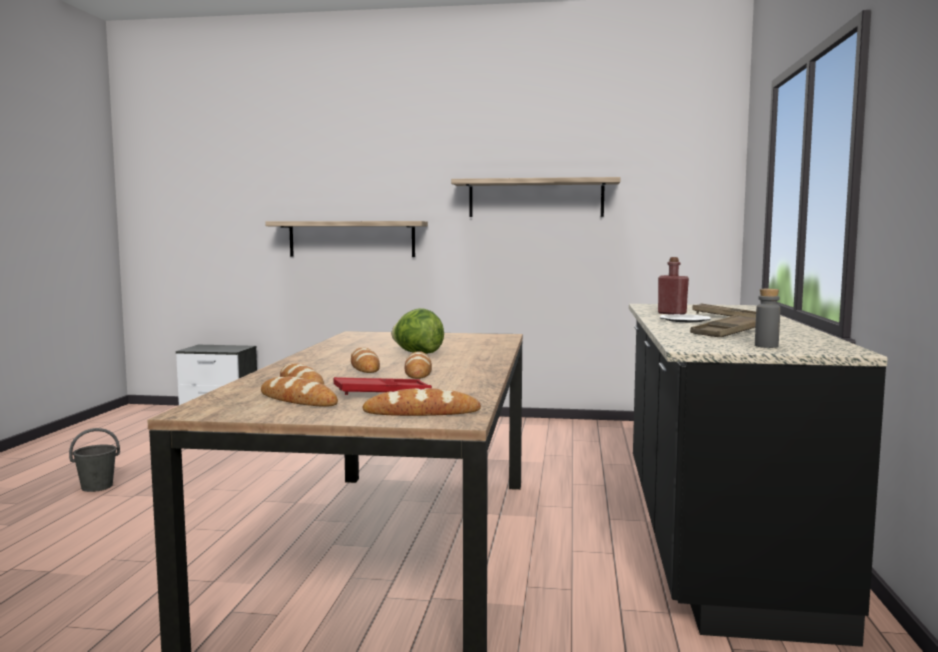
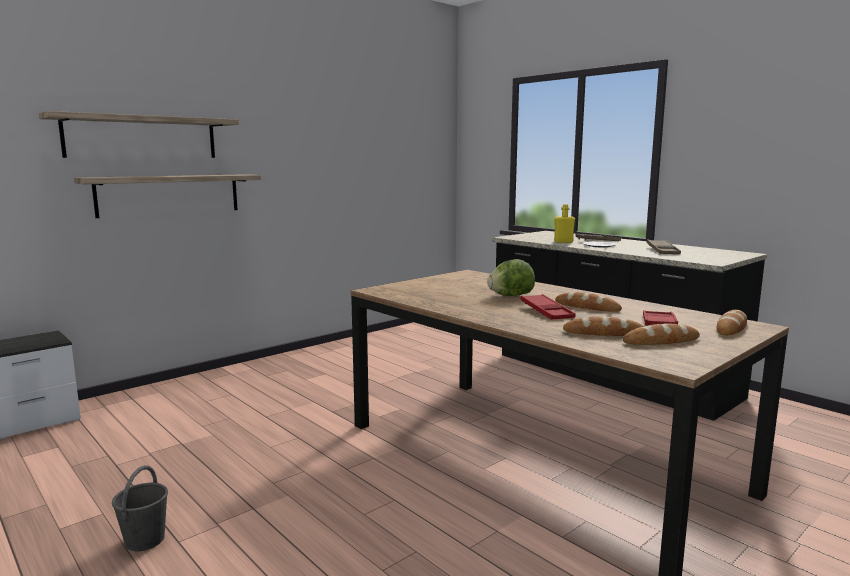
camera: 50 degrees left, 5 degrees up
(365, 366) = (546, 312): bread -> red tray
(536, 198) = (335, 153): shelf -> shelf (142, 137)
(672, 313) = (563, 242): red bottle -> yellow bottle
(766, 346) = (719, 256): grey bottle -> none

